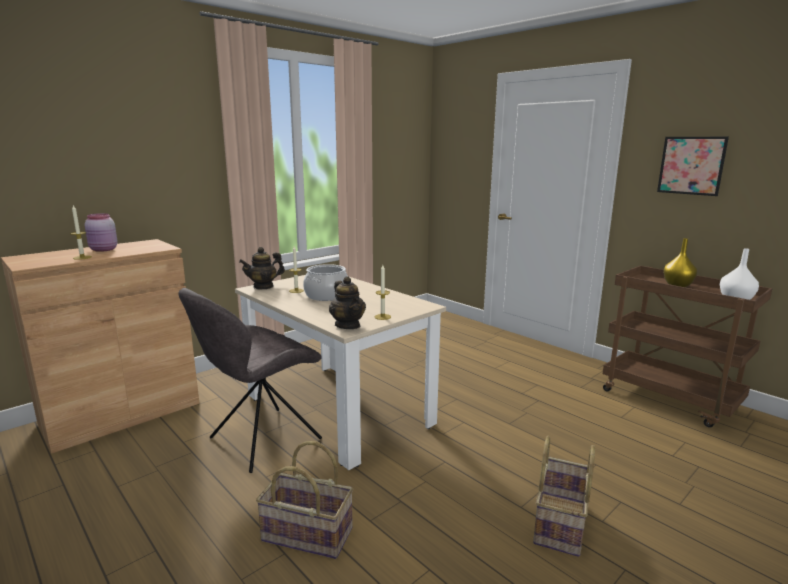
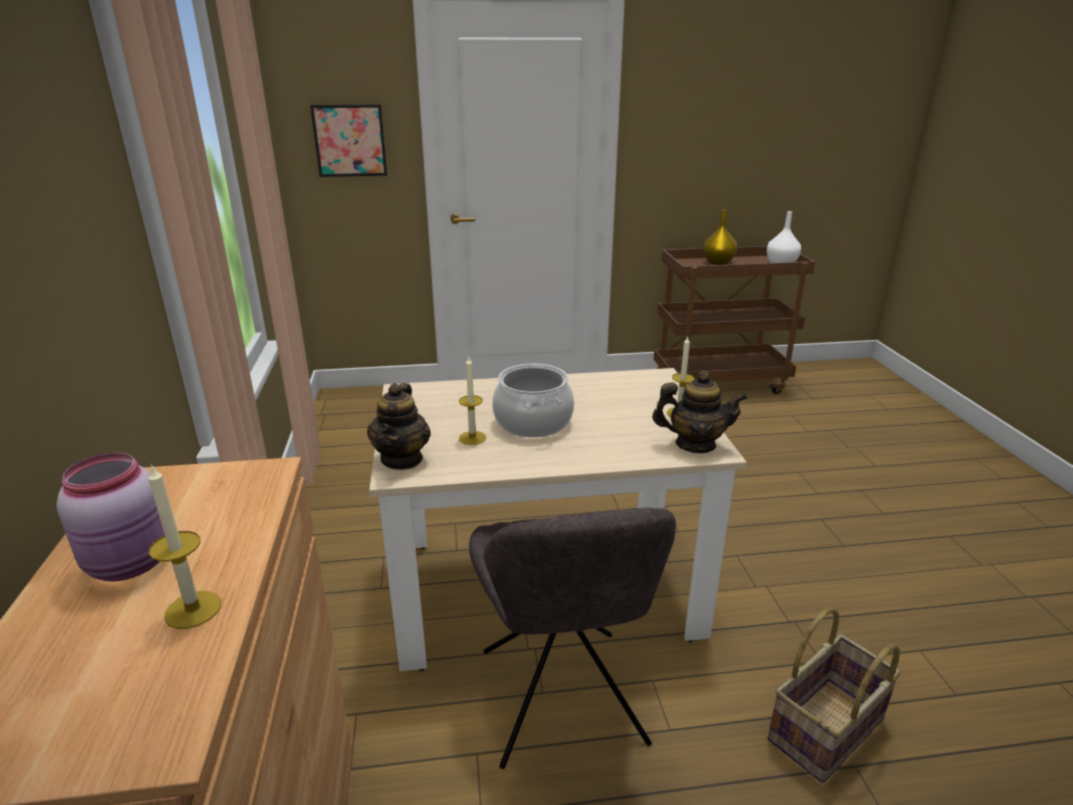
camera: 55 degrees left, 10 degrees up
(561, 524) = (879, 536): basket -> none
(691, 165) = (701, 124): picture -> picture (349, 141)

